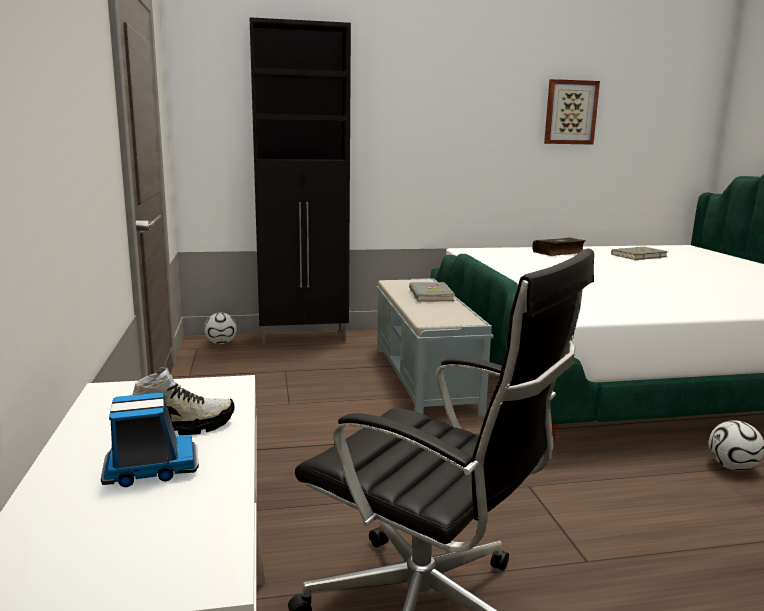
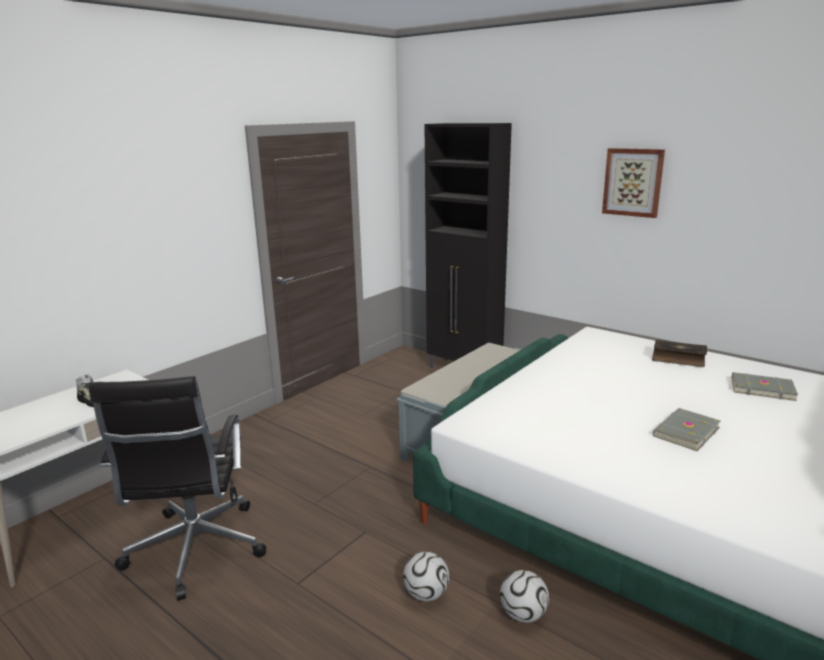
camera: 50 degrees right, 5 degrees up
(149, 469) = (53, 412): toy truck -> none
(221, 343) = (410, 358): football -> football (426, 594)
(430, 295) = (482, 367): grey book -> grey book (684, 431)
(570, 112) = (745, 204): picture -> picture (633, 182)

